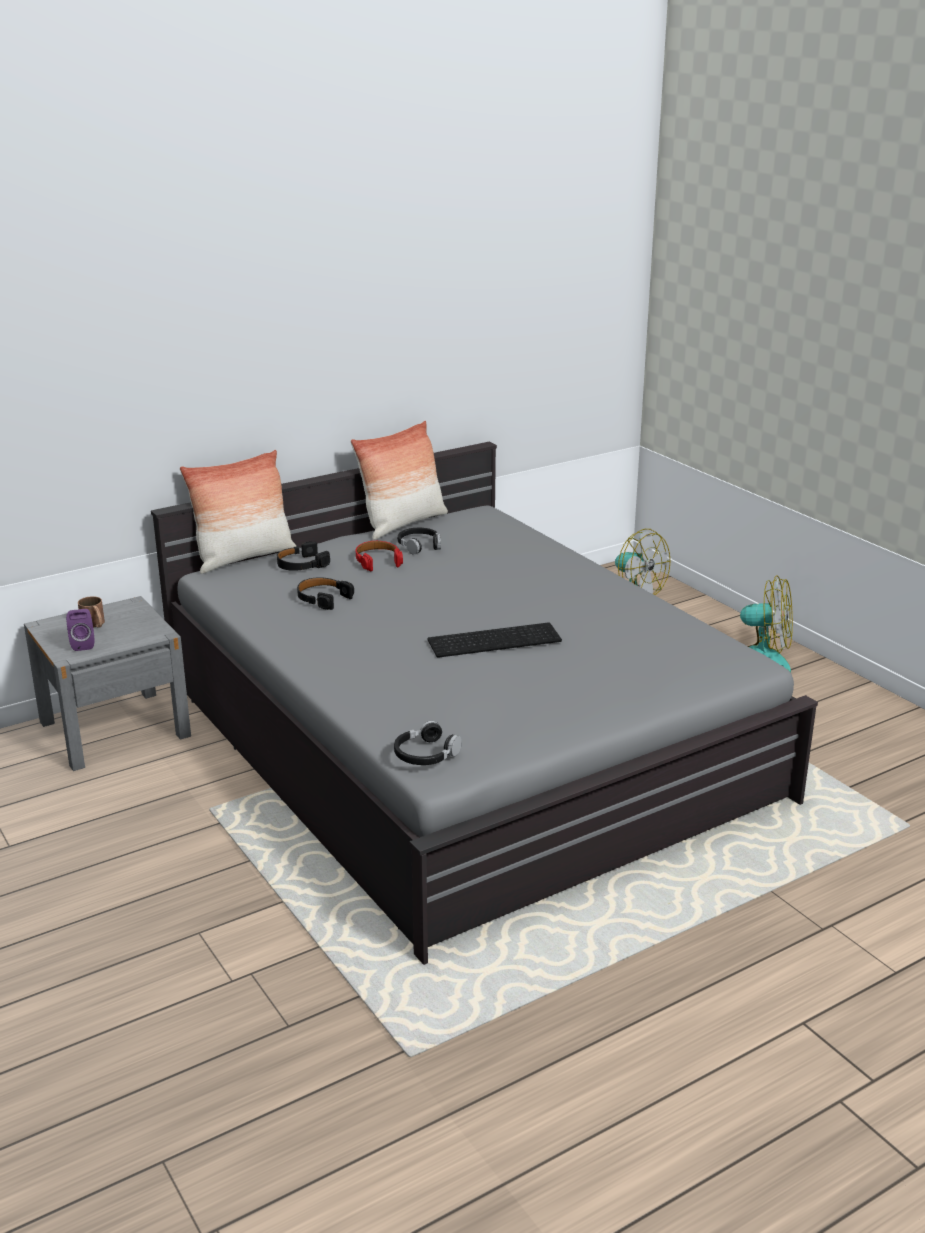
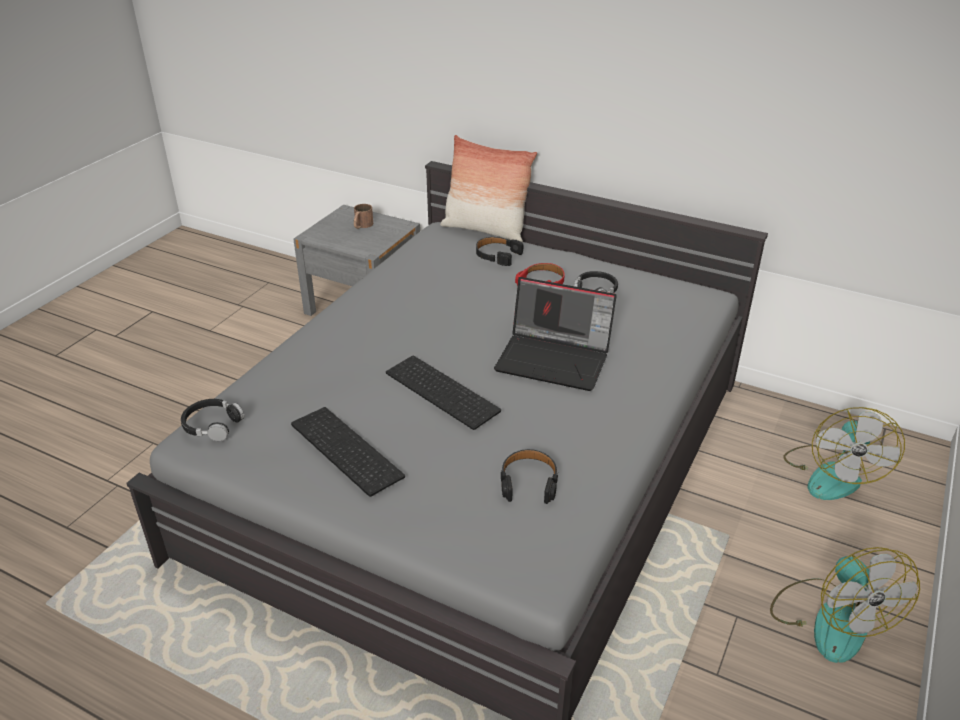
camera: 60 degrees right, 10 degrees up
(83, 644) = (330, 233): purple speaker -> none
(323, 598) = (446, 285): black headphones -> black headphones (529, 482)
(403, 524) = (630, 269): pillow -> none
(500, 587) = (555, 359): none -> laptop
(534, 699) = (343, 450): none -> keyboard

